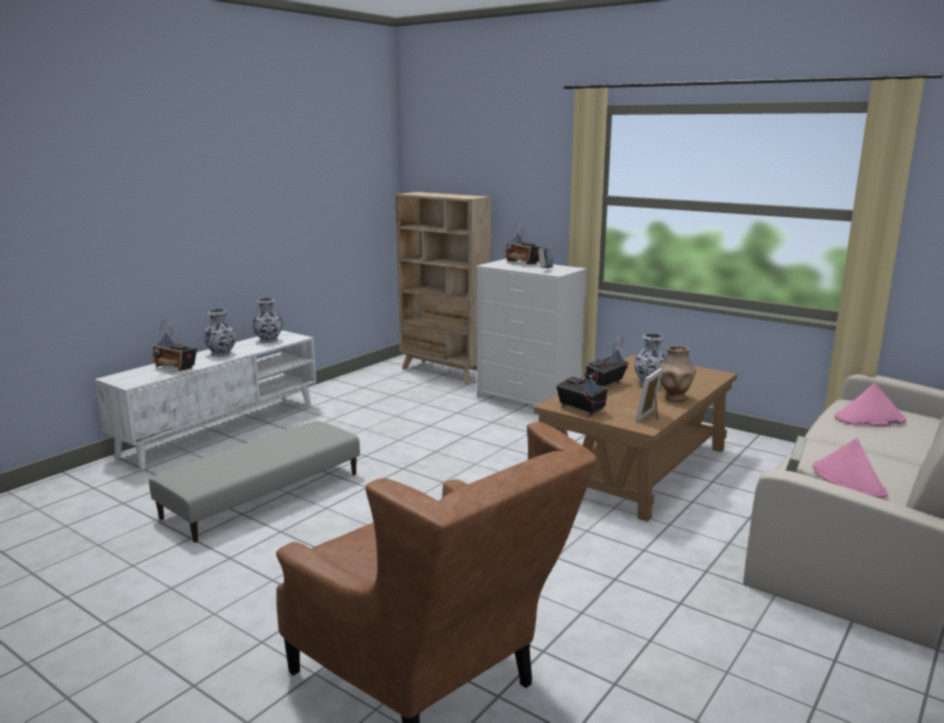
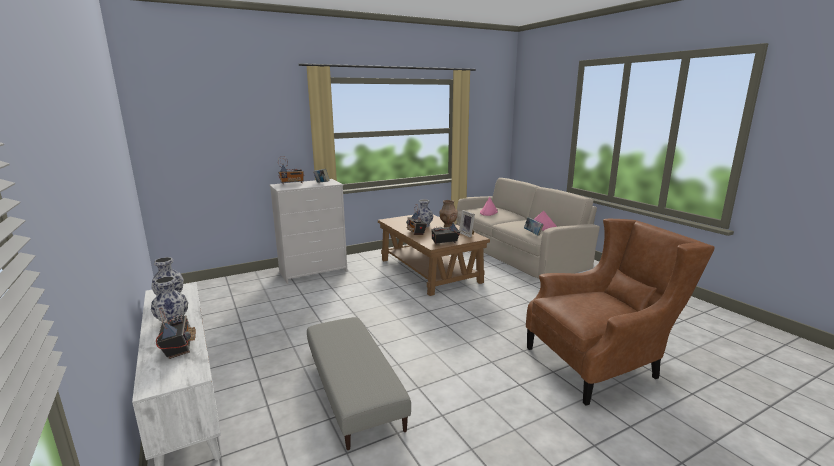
camera: 65 degrees left, 0 degrees up
(175, 368) = (178, 348): radio -> radio turned 75 degrees counterclockwise
(444, 372) = (224, 283): beige bookcase -> none

